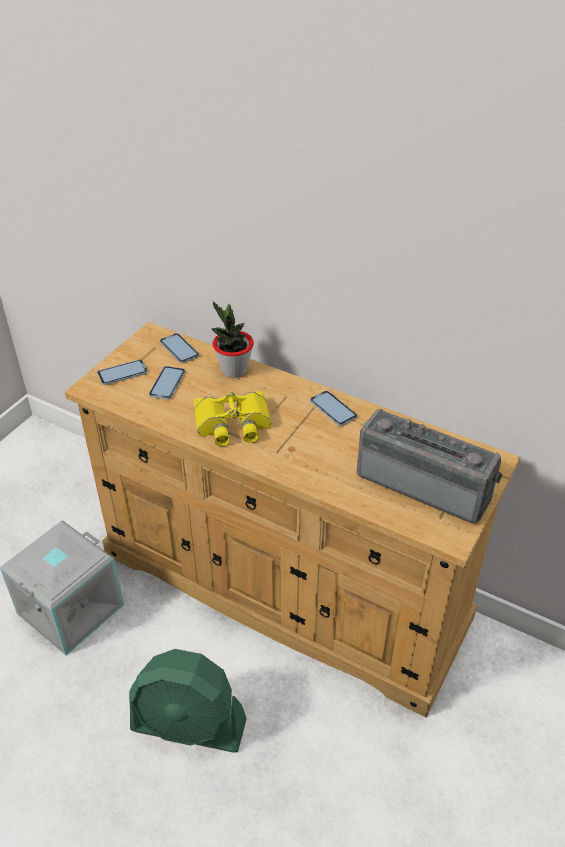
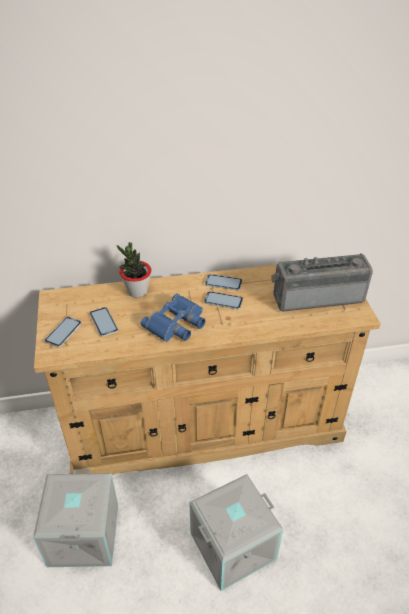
camera: 40 degrees left, 0 degrees up
(179, 349) = (84, 297): phone -> phone (223, 301)
(189, 725) = (232, 544): green fan -> grey storage box
(232, 424) = (177, 324): yellow binoculars -> blue binoculars

